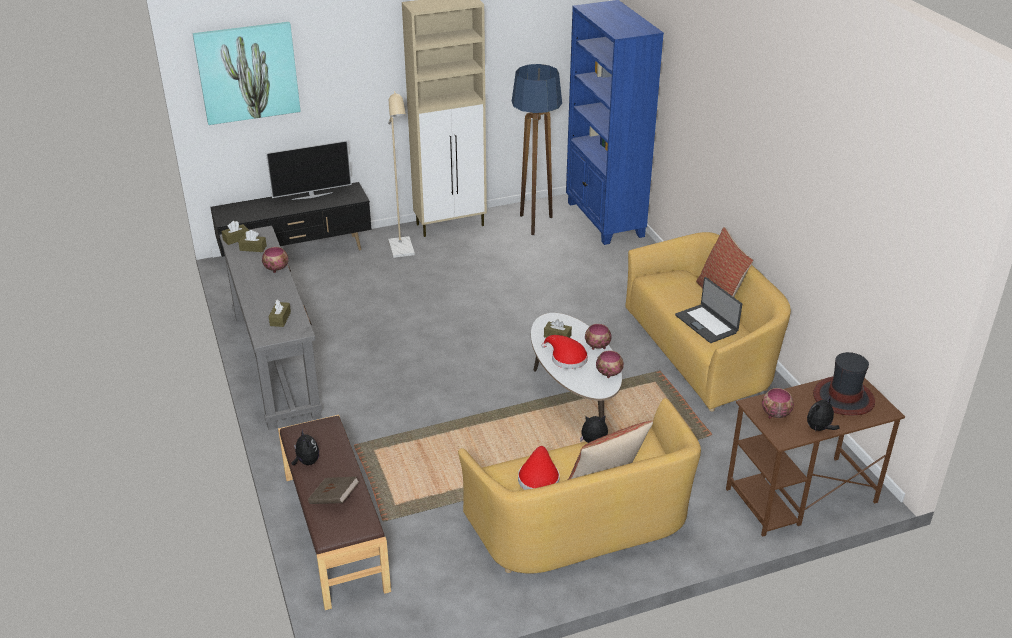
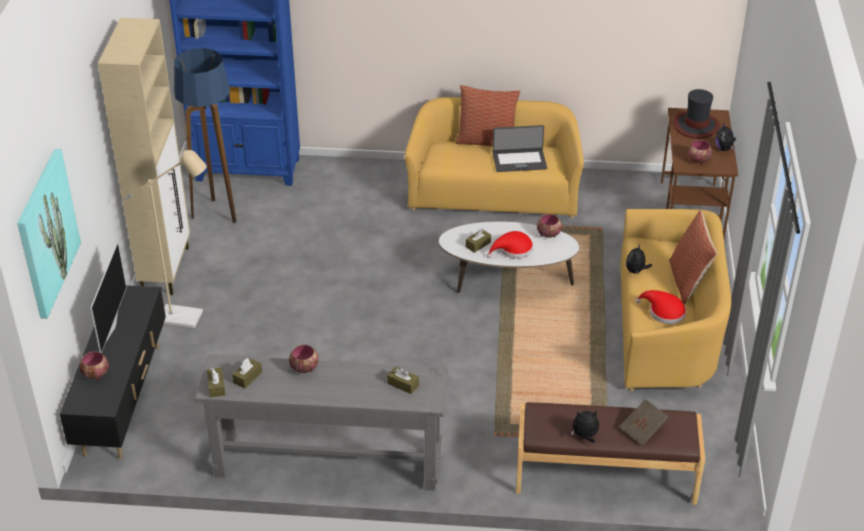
camera: 65 degrees left, 5 degrees up
(597, 346) = (507, 228): bowl -> bowl (96, 375)

